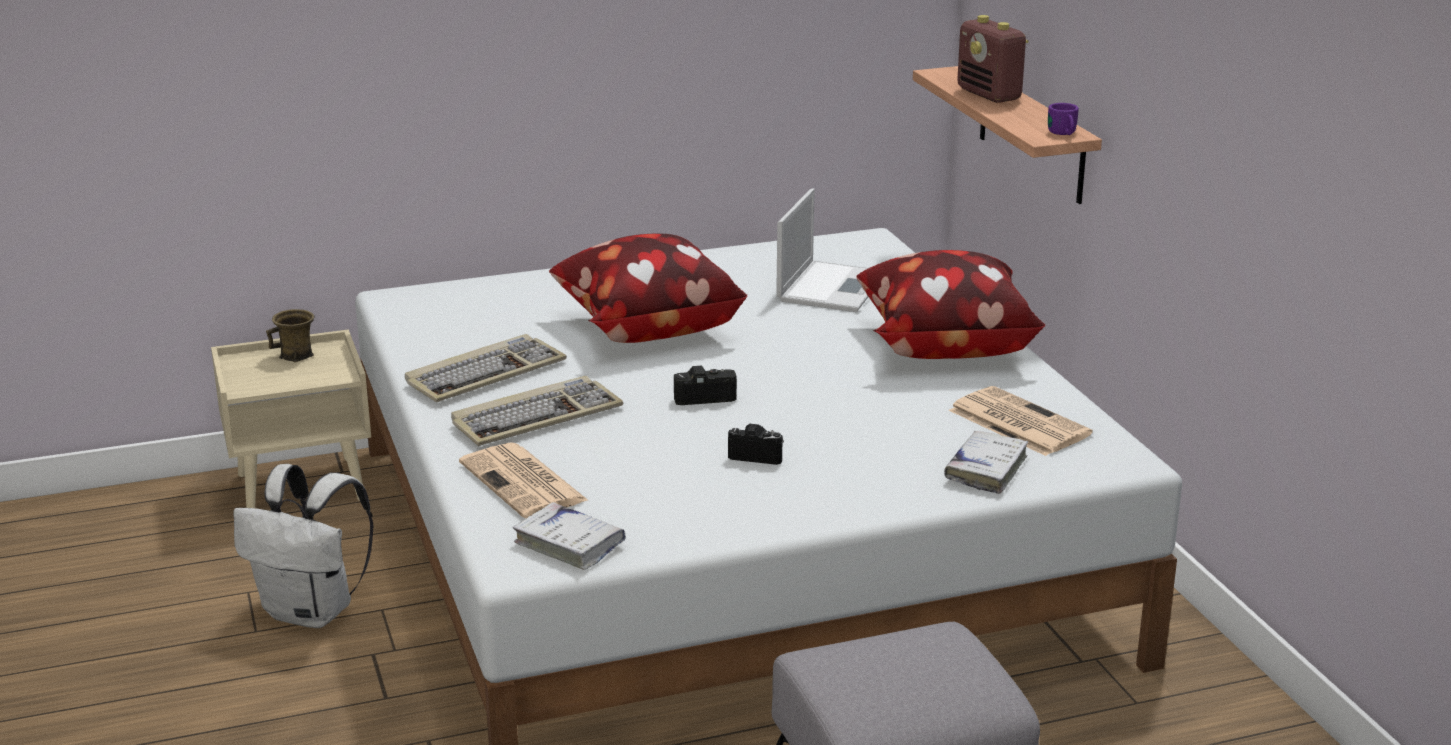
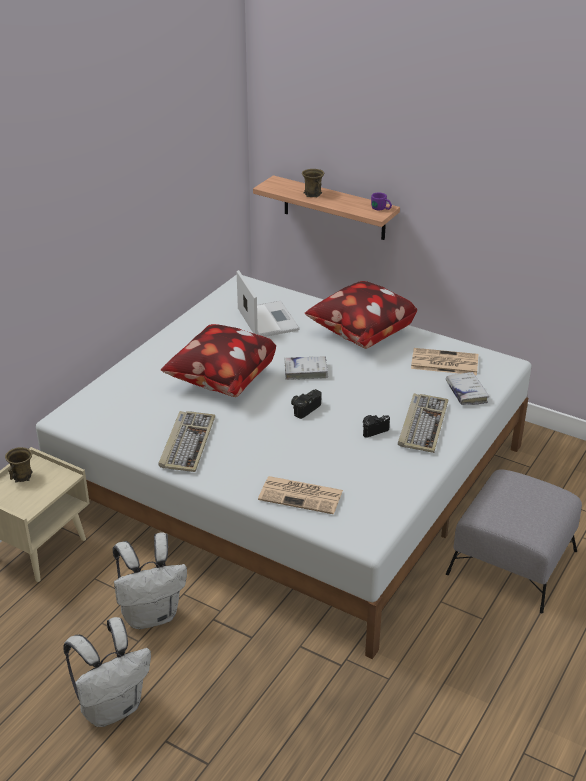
camera: 40 degrees left, 10 degrees up
(125, 681) = (112, 707): none -> white backpack
(536, 416) = (250, 456): keyboard -> keyboard (422, 424)
(569, 545) = (370, 517): white book -> white book (306, 371)
(989, 95) = (313, 194): radio -> brown mug

